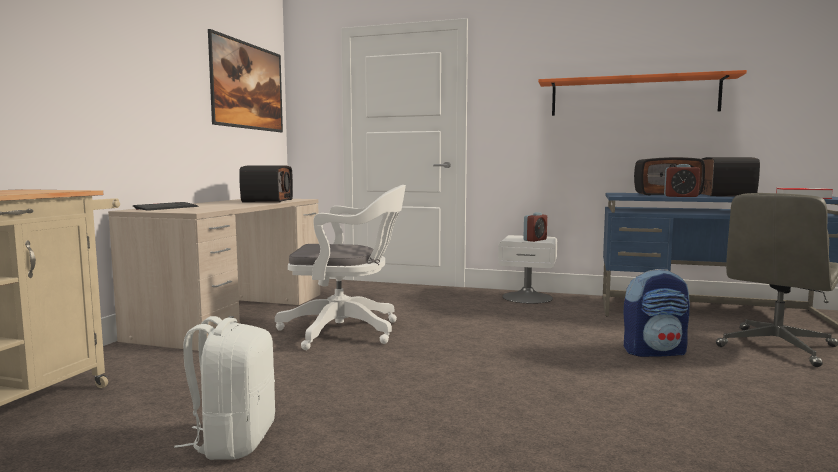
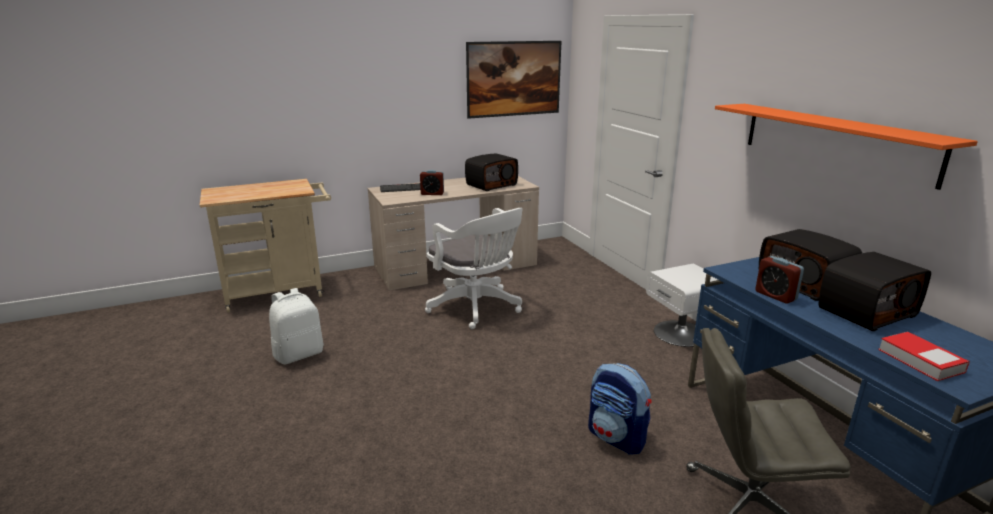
camera: 50 degrees right, 15 degrees up
(535, 240) = (684, 281): alarm clock -> alarm clock (432, 193)

